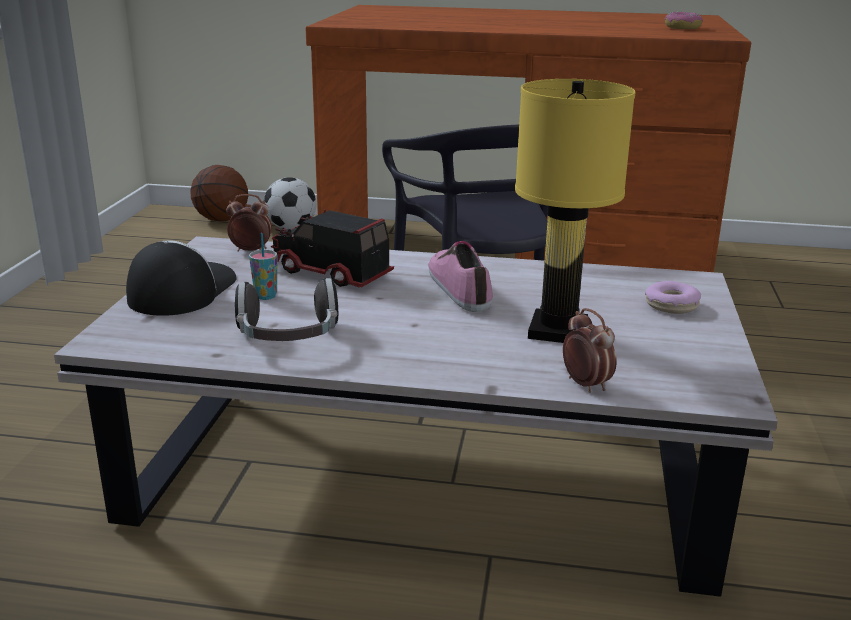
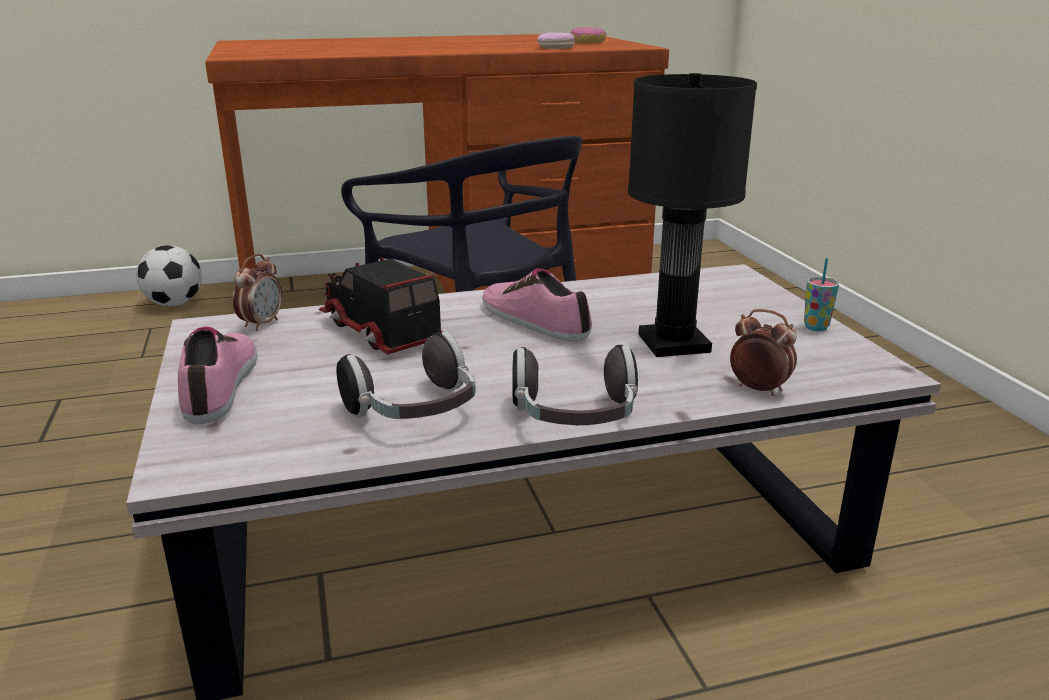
camera: 25 degrees left, 0 degrees up
(181, 290) = (222, 385): cap -> shoe
(222, 219) = (79, 307): basketball -> none
(251, 251) = (261, 324): alarm clock -> alarm clock turned 135 degrees clockwise
(265, 296) = (335, 371): cup -> cup (816, 327)
(329, 273) = (380, 331): toy truck -> toy truck turned 45 degrees clockwise
(400, 371) = (575, 419): none -> headphones
(559, 330) = (674, 343): yellow table lamp -> black table lamp
(671, 305) = (740, 300): donut -> donut (556, 47)

